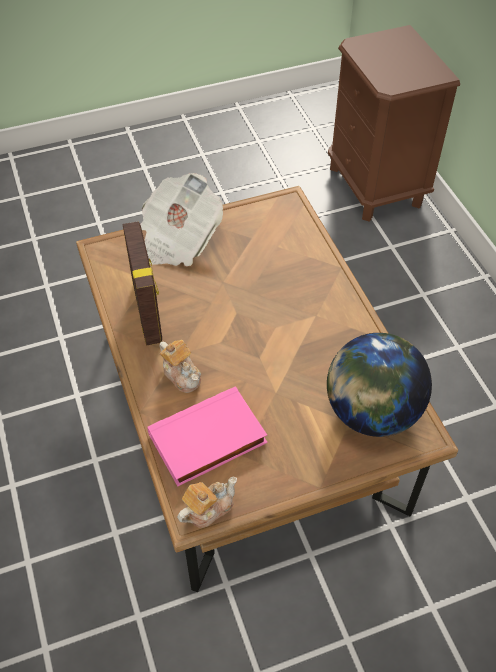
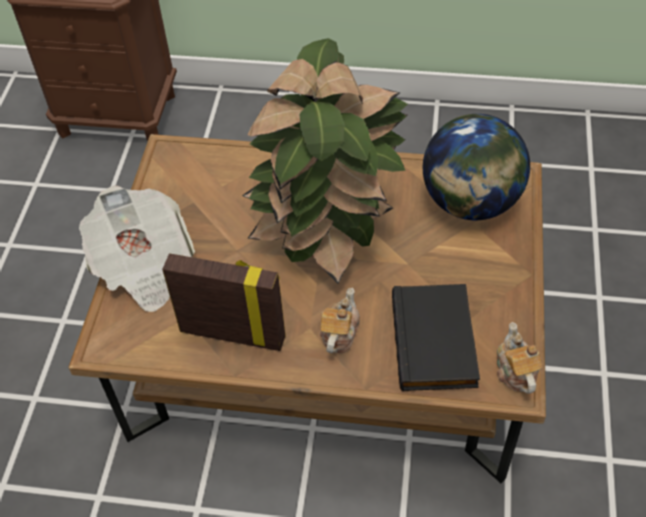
camera: 60 degrees left, 0 degrees up
(182, 374) = (339, 333): teapot -> teapot turned 60 degrees counterclockwise
(208, 441) = (436, 341): pink book -> black book
(268, 330) = (327, 238): none -> potted plant

